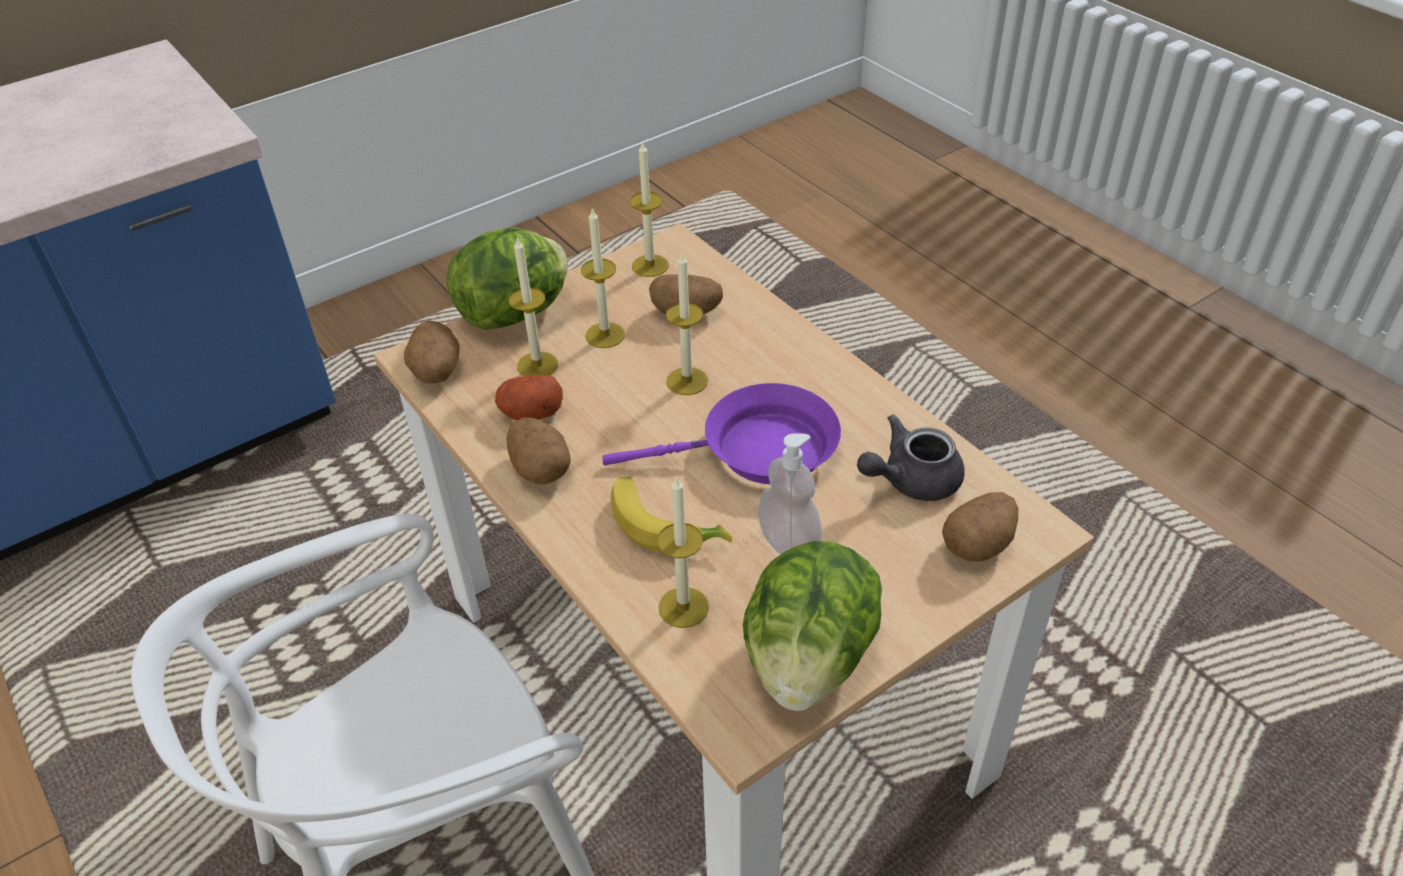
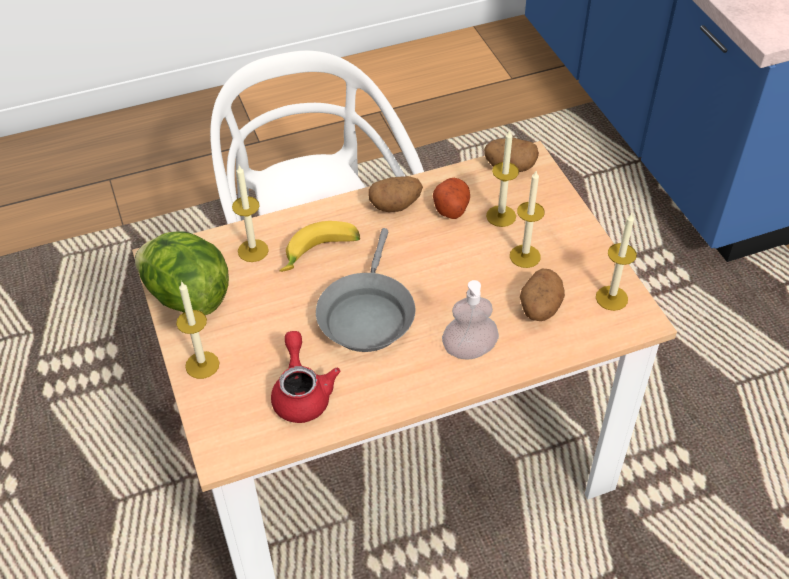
camera: 105 degrees right, 5 degrees up
(516, 313) = (566, 212): lettuce -> none
(687, 381) = (455, 292): candle -> candle (202, 365)
(758, 451) = (366, 315): purple frying pan -> grey frying pan
(788, 541) = (279, 310): soap dispenser -> soap dispenser (469, 349)
(910, 480) = (302, 393): grey teapot -> red teapot
(978, 544) = (227, 411): potato -> none

